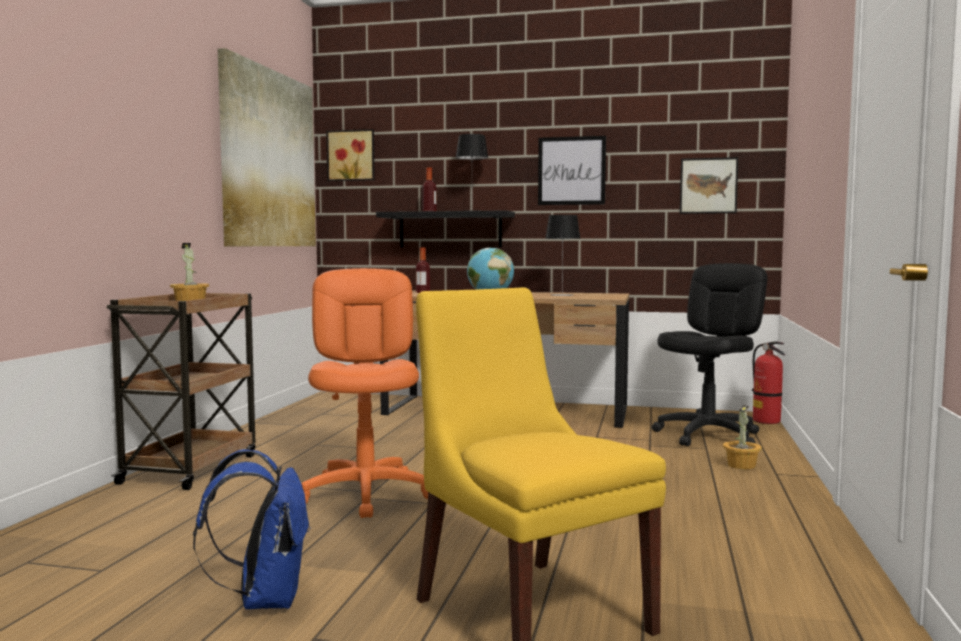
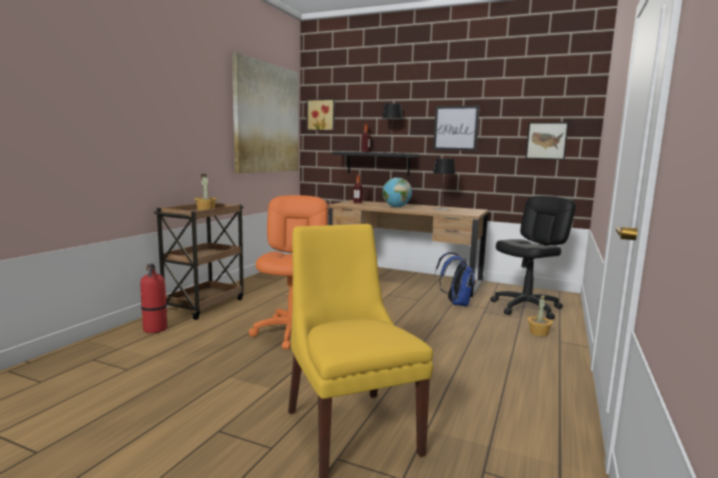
camera: 10 degrees right, 5 degrees up
(264, 599) = (204, 400): blue backpack -> blue backpack (455, 303)
(766, 421) = (572, 300): fire extinguisher -> fire extinguisher (155, 329)

